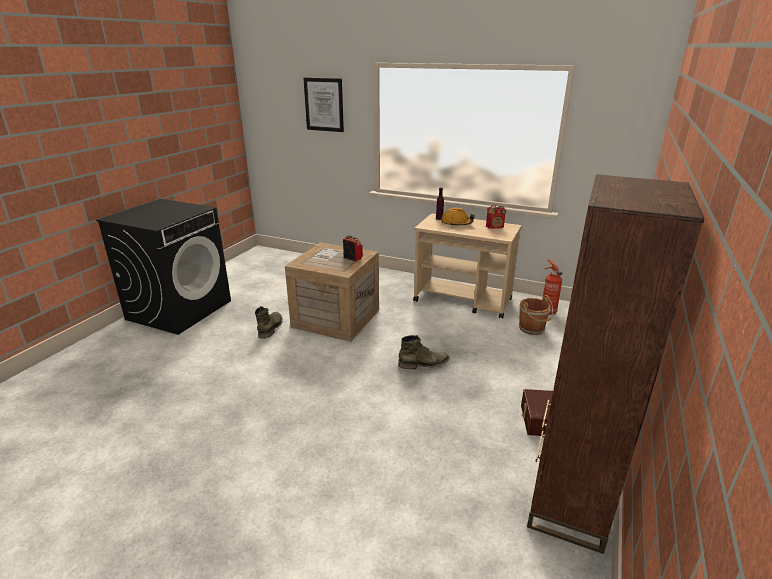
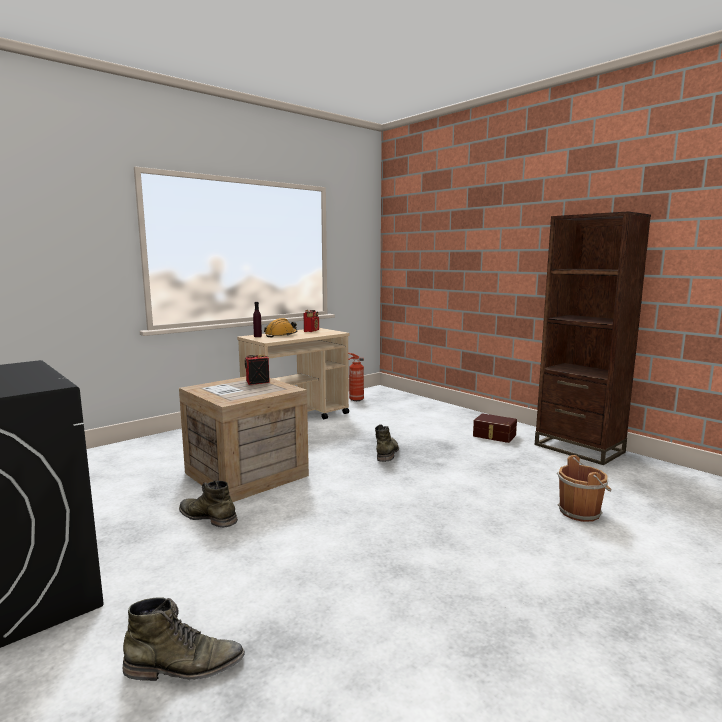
camera: 65 degrees left, 15 degrees down
(137, 372) = (185, 666): none -> green boot
(324, 104) = (53, 217): picture -> none
(532, 329) = (375, 409): brown bucket -> brown bucket (581, 512)

